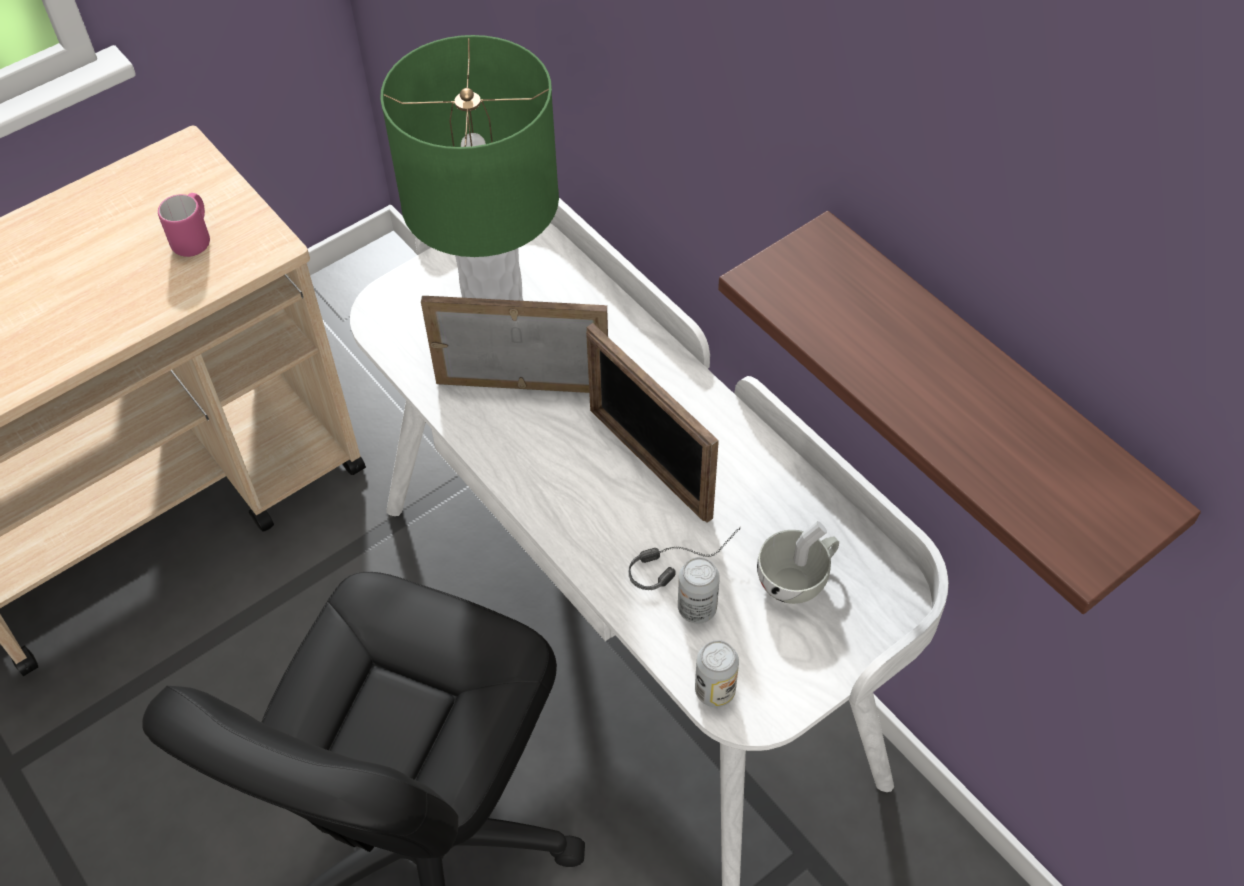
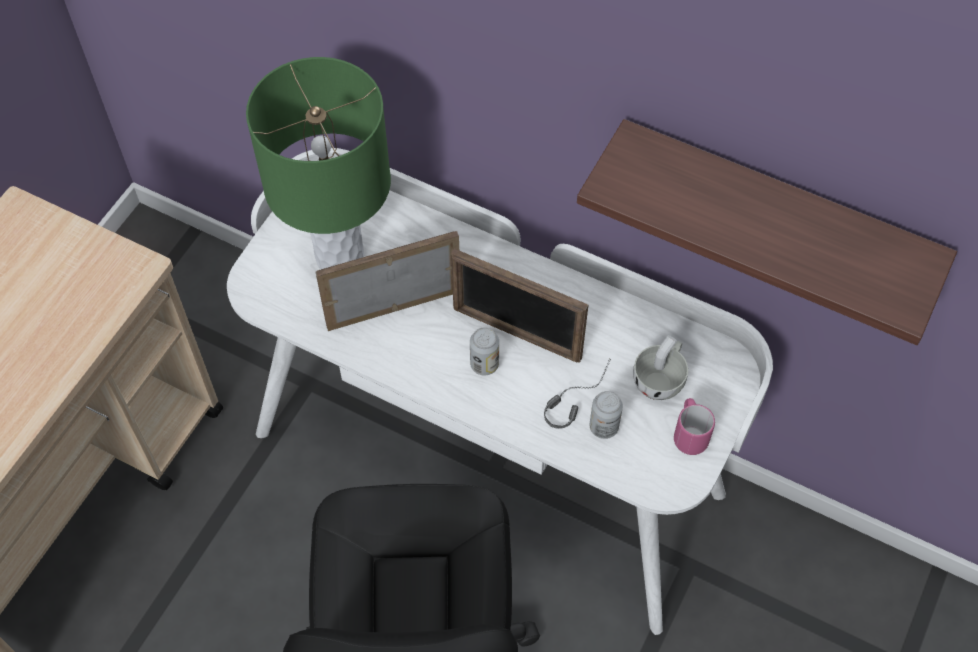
camera: 25 degrees left, 5 degrees up
(194, 239) = (72, 283): pink mug -> pink mug (689, 434)
(715, 690) = (644, 480): can -> can (484, 364)

